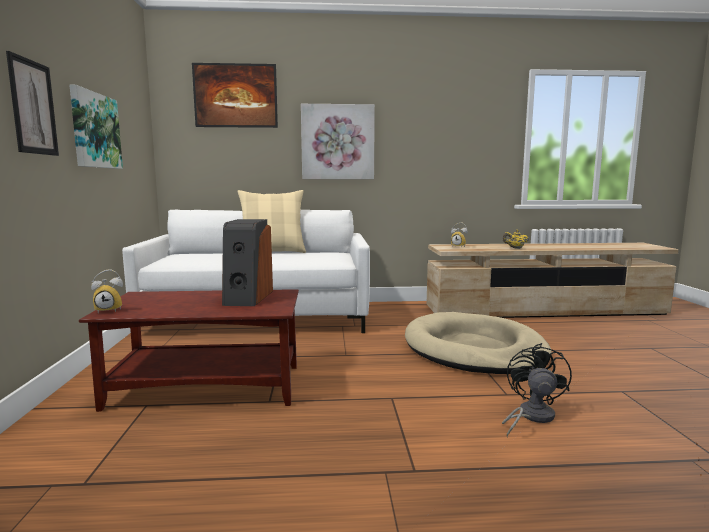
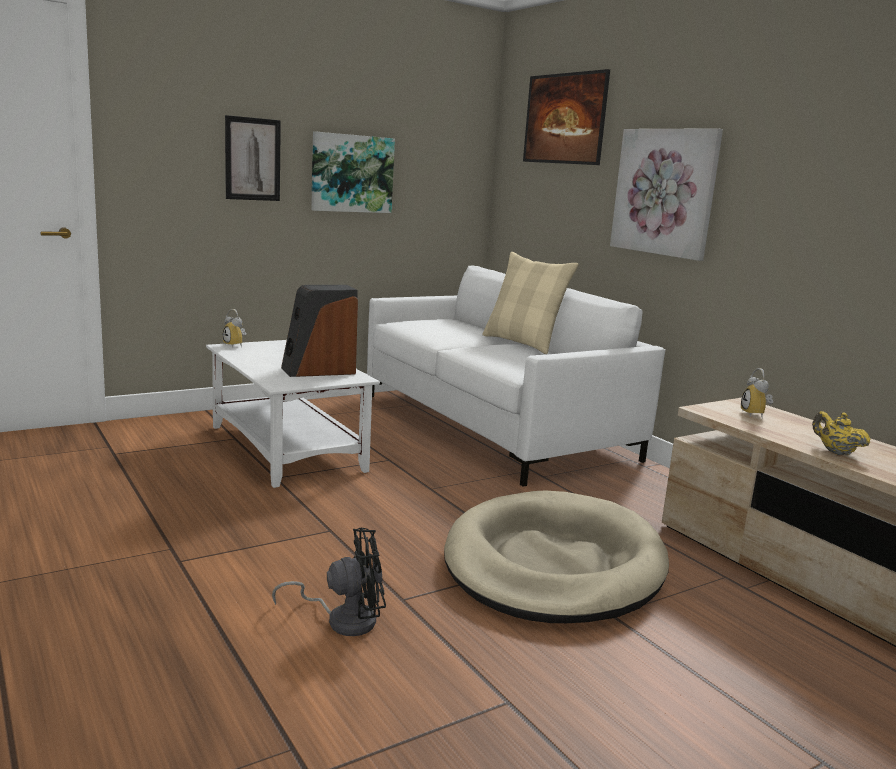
camera: 60 degrees right, 5 degrees up
(209, 386) = (287, 449): brown coffee table -> white coffee table

